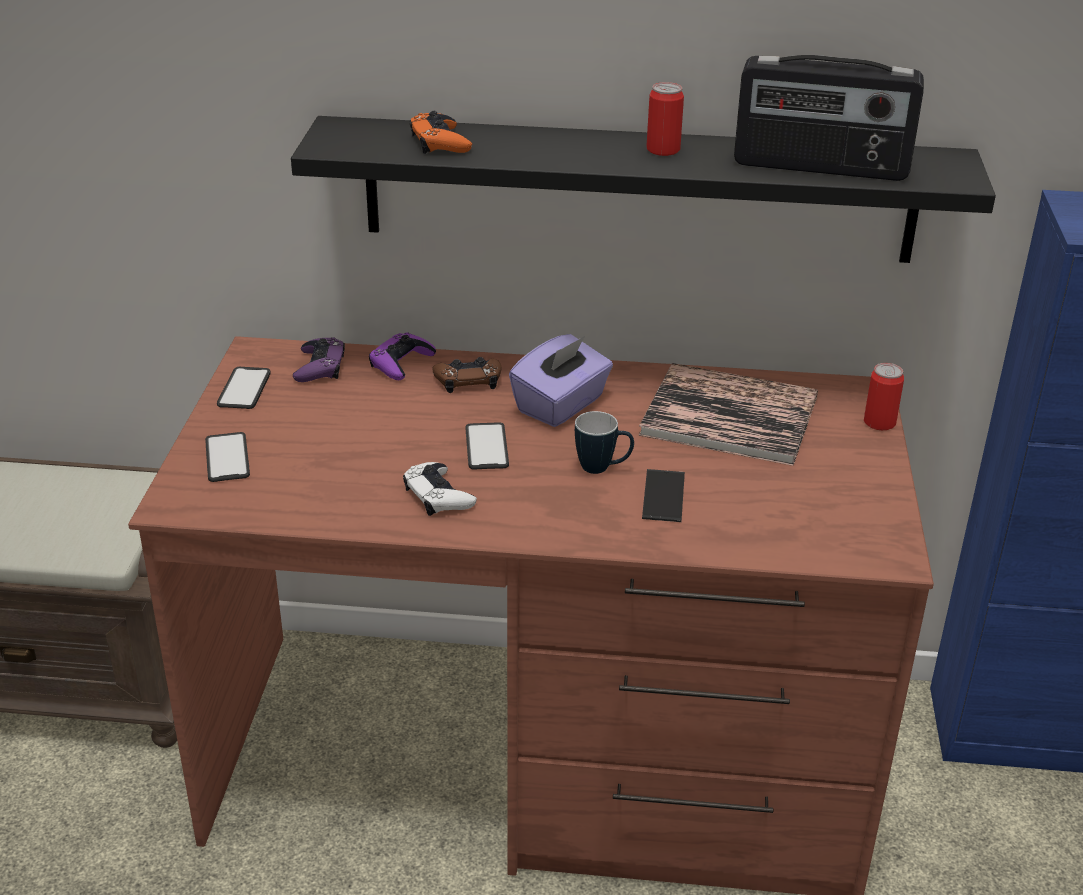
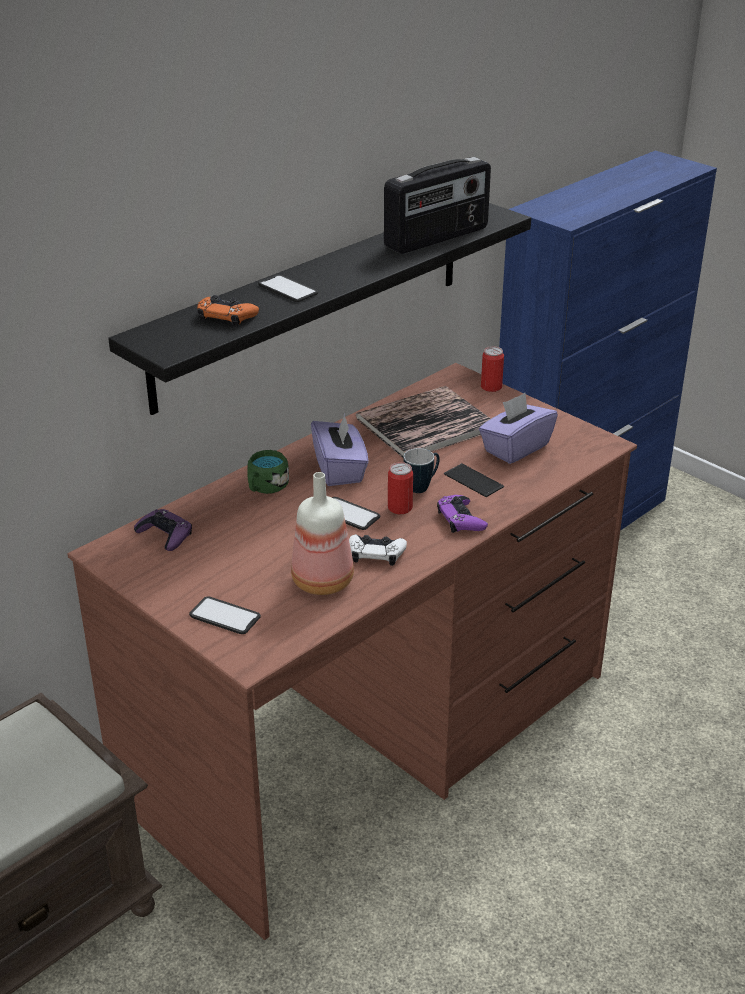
camera: 50 degrees left, 0 degrees up
(244, 389) = (147, 576): phone -> phone (288, 289)
(351, 486) = (323, 580): none -> bottle
(401, 363) = (208, 502): purple game controller -> purple game controller (461, 519)
(468, 380) = (265, 488): brown game controller -> green mug
(663, 150) = (348, 264): can -> can (400, 508)
(776, 495) = (515, 448): none -> purple tissue box

